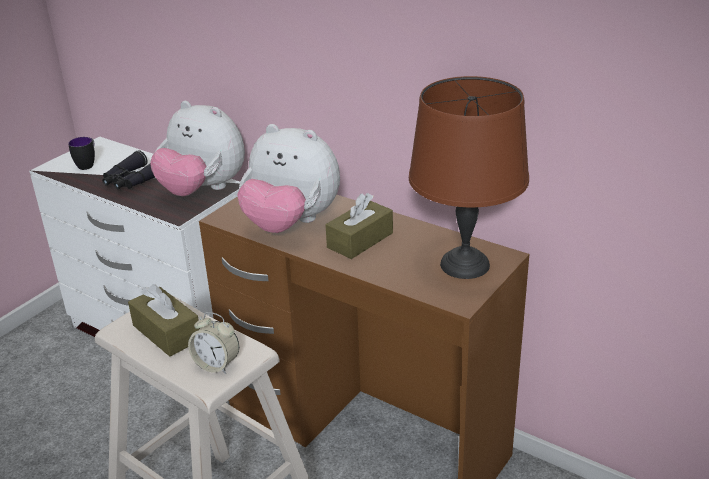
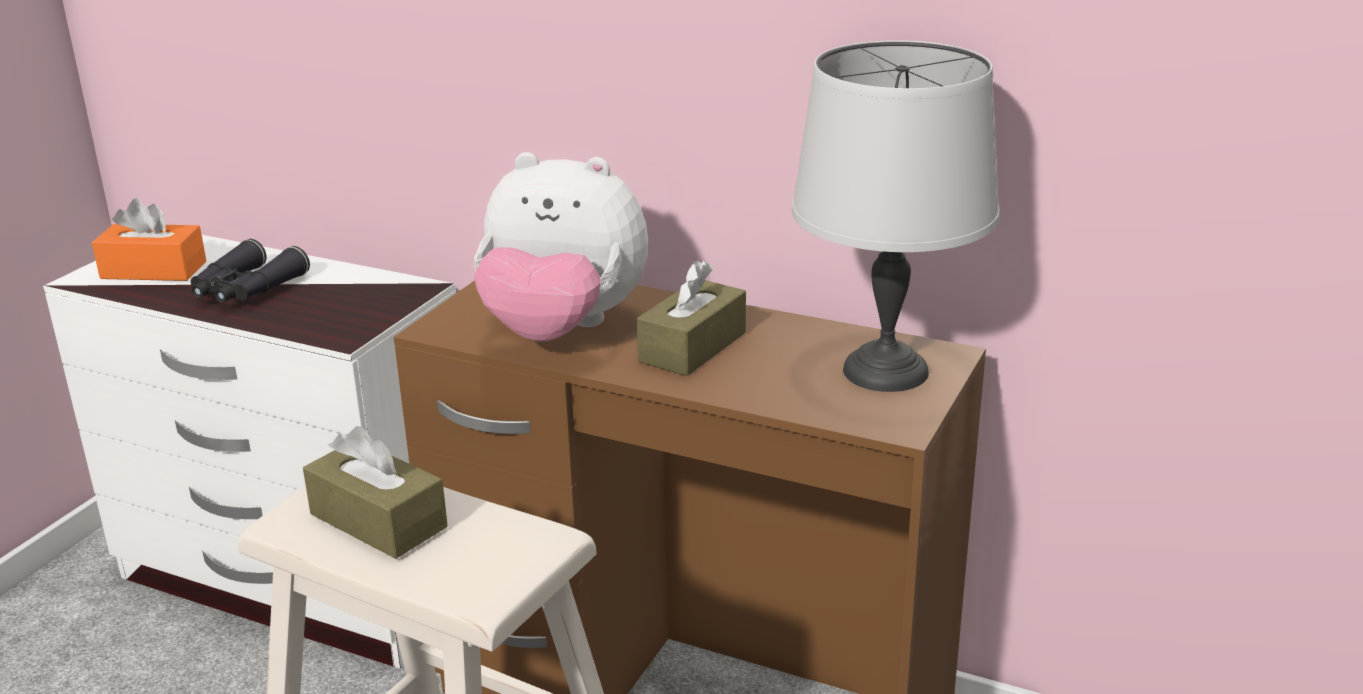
camera: 10 degrees left, 5 degrees down
(88, 164) = (153, 270): mug -> orange tissue box
(203, 190) = (378, 297): plush toy -> none
(216, 365) = (488, 565): alarm clock -> none
(465, 265) = (886, 372): brown table lamp -> grey table lamp

